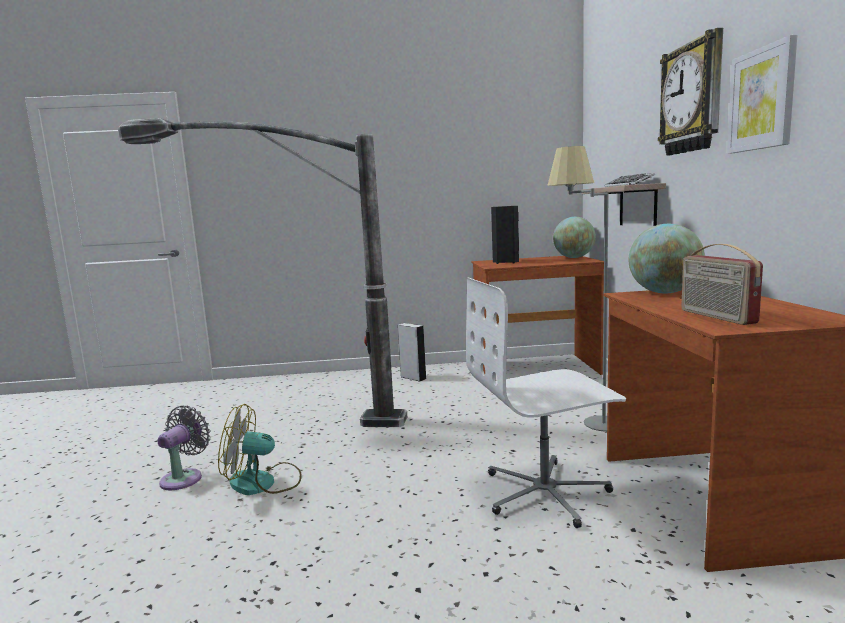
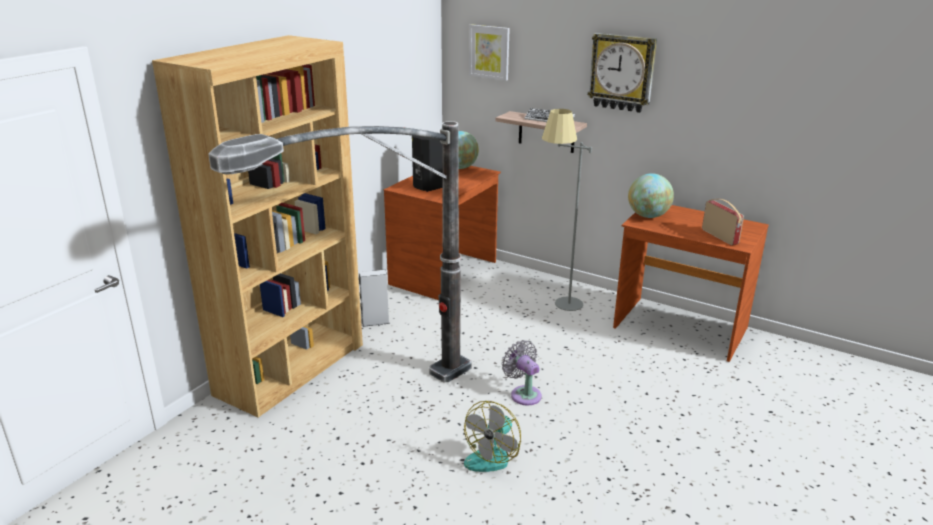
camera: 55 degrees left, 15 degrees up
(184, 478) = (434, 492): grey fan -> grey fan (524, 394)
(311, 381) = (291, 368): none -> brown bookcase
(546, 493) = (627, 362): white office chair -> none
(716, 317) = (720, 236): radio -> radio turned 135 degrees counterclockwise
(762, 99) = (691, 96): picture -> picture (489, 52)

